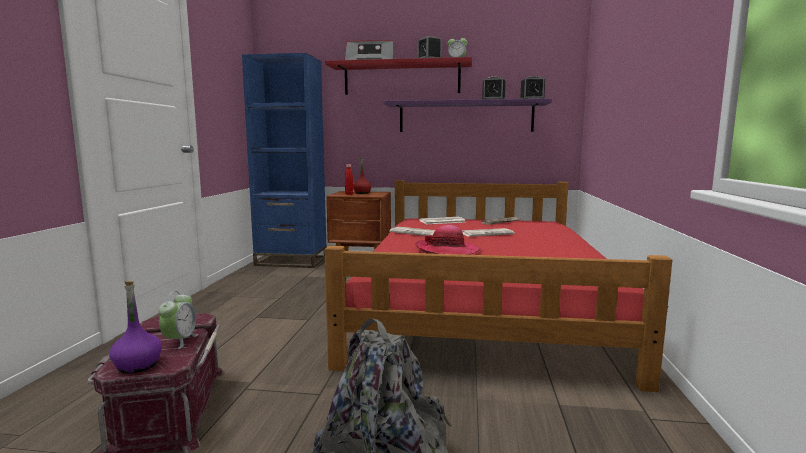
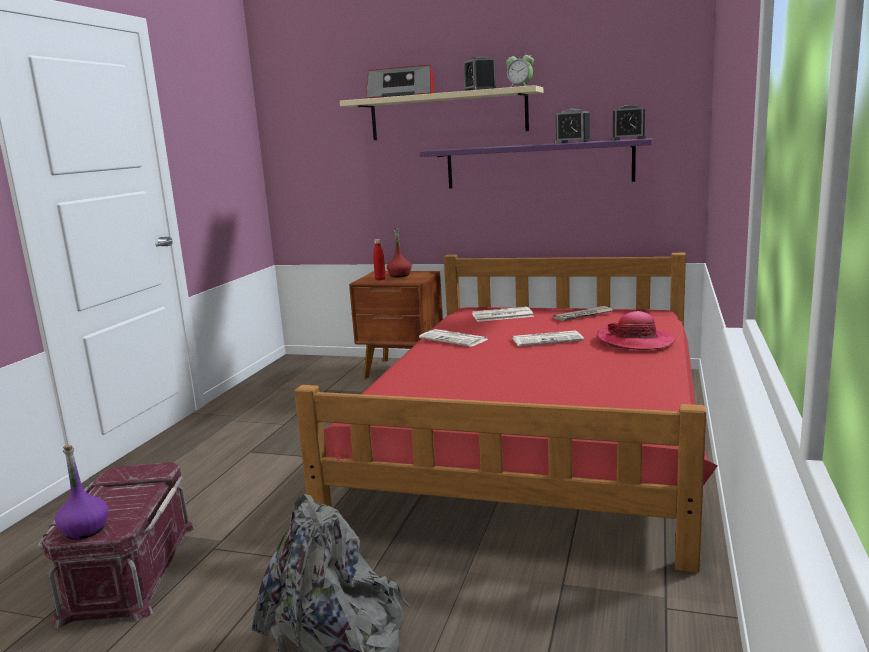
camera: 10 degrees right, 5 degrees up
(180, 341) = (135, 499): alarm clock -> none
(291, 261) = (315, 365): blue bookcase -> none
(401, 79) = (447, 115): red shelf -> beige shelf
(447, 250) = (474, 373): hat -> hat (635, 341)

